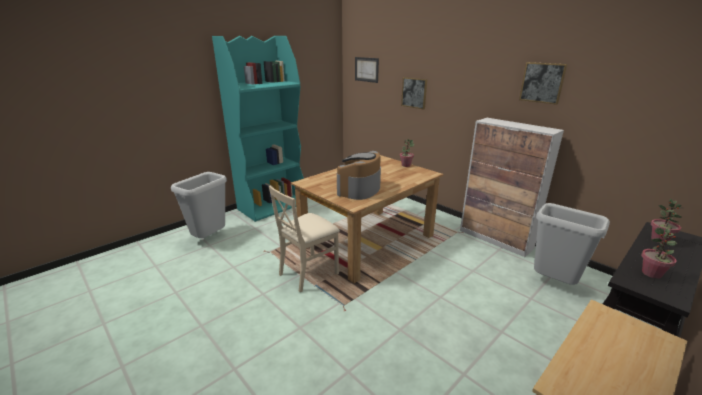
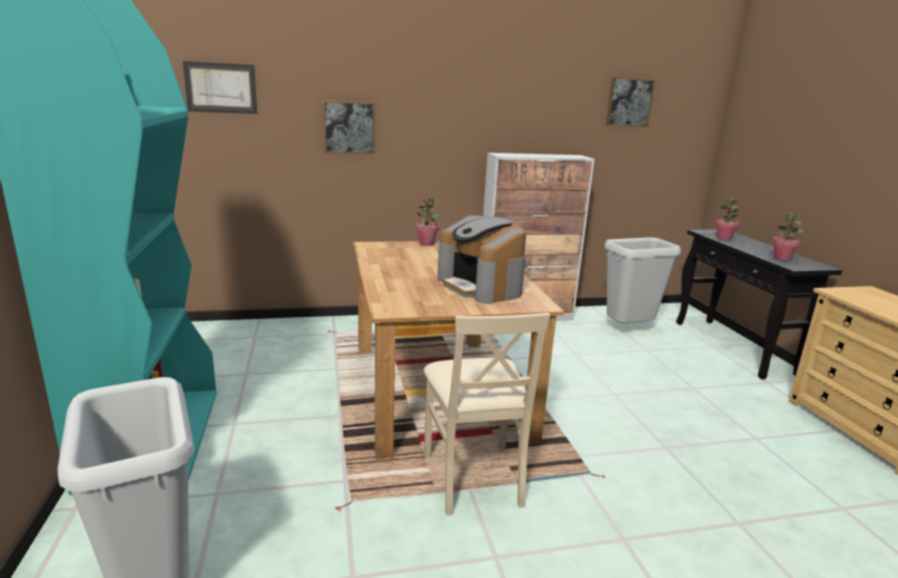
camera: 60 degrees left, 5 degrees down
(542, 82) = (548, 100): picture -> picture (629, 102)

